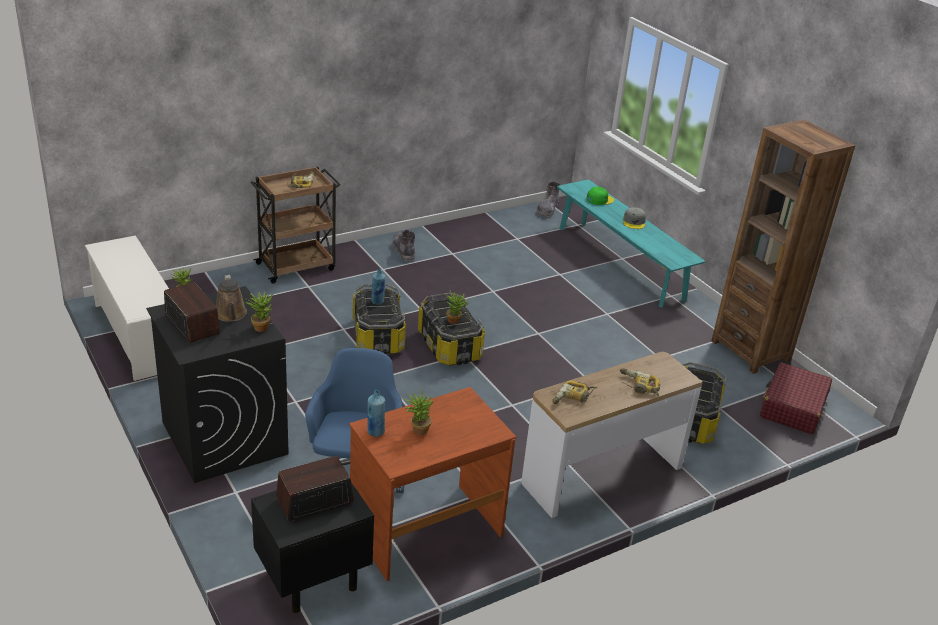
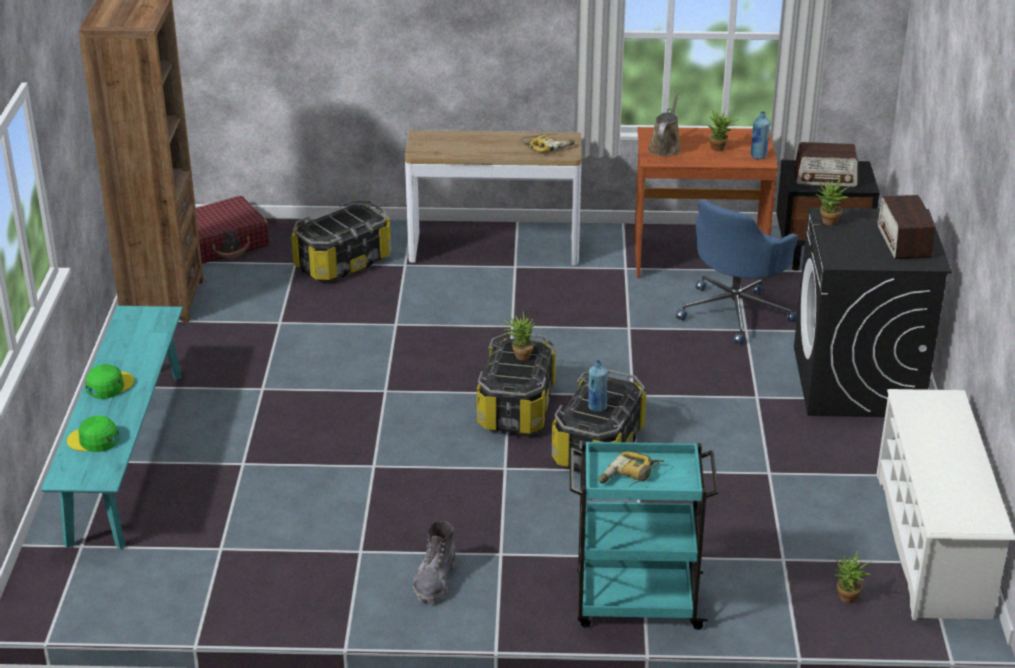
camera: 145 degrees left, 0 degrees up
(231, 315) = (856, 241): brown watering can -> brown watering can (665, 147)
(297, 266) = (635, 603): brown cart -> turquoise cart
(547, 210) = (84, 596): grey boot -> none
(634, 222) = (109, 385): grey cap -> green cap
(638, 386) = (474, 140): power drill -> none

